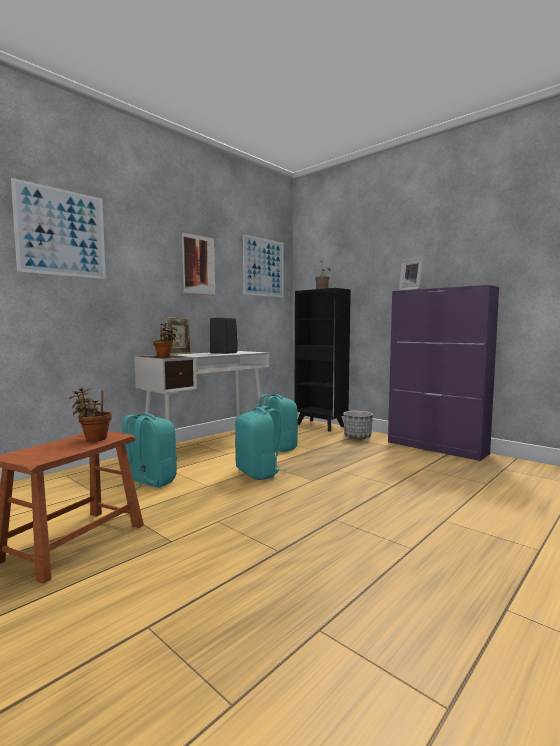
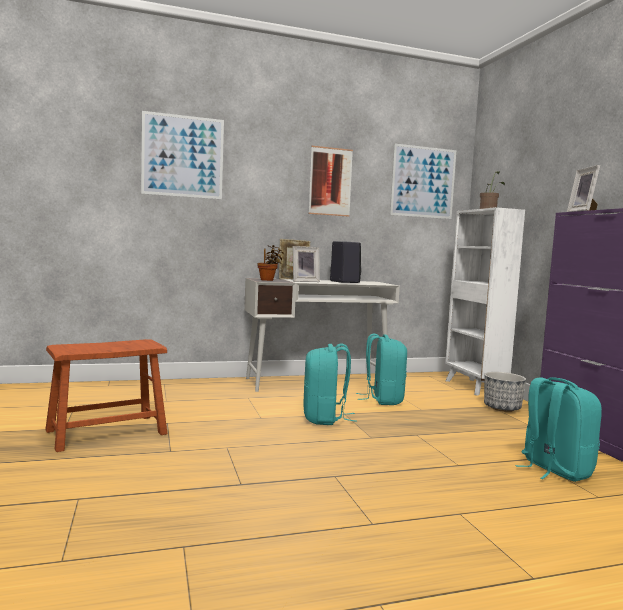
camera: 30 degrees right, 0 degrees up
(93, 439) = (131, 345): potted plant -> none
(149, 482) = (217, 403): turquoise backpack -> turquoise backpack (554, 470)
(196, 355) = (304, 281): none -> picture frame
(320, 426) = (474, 387): black bookcase -> white bookcase

